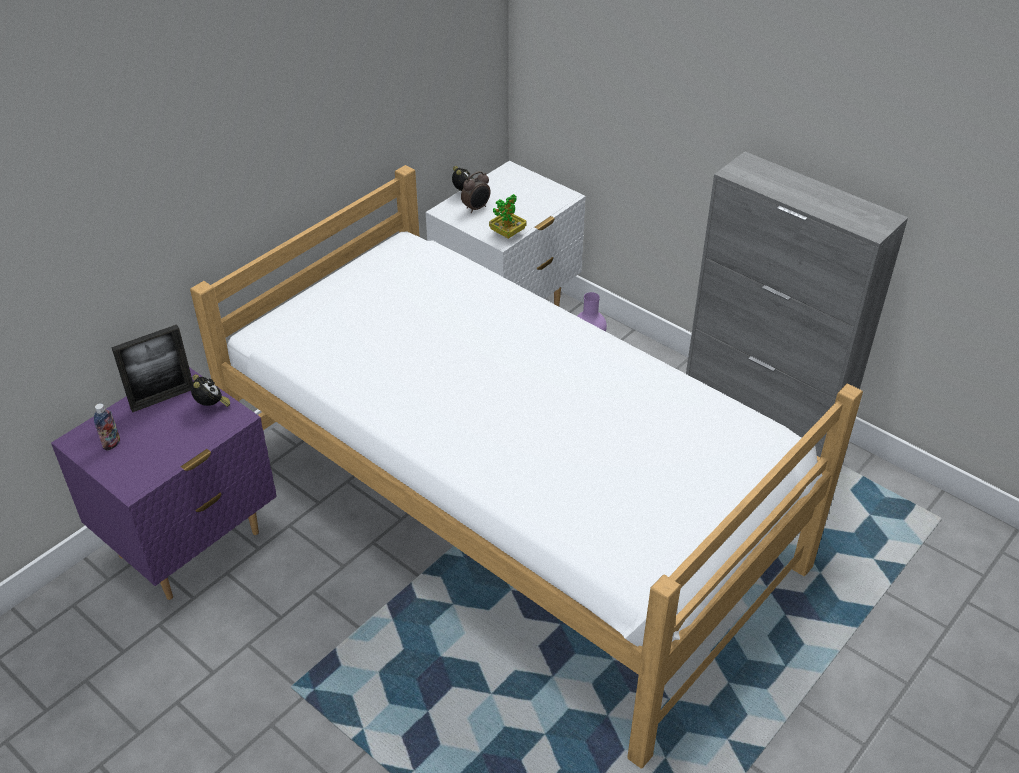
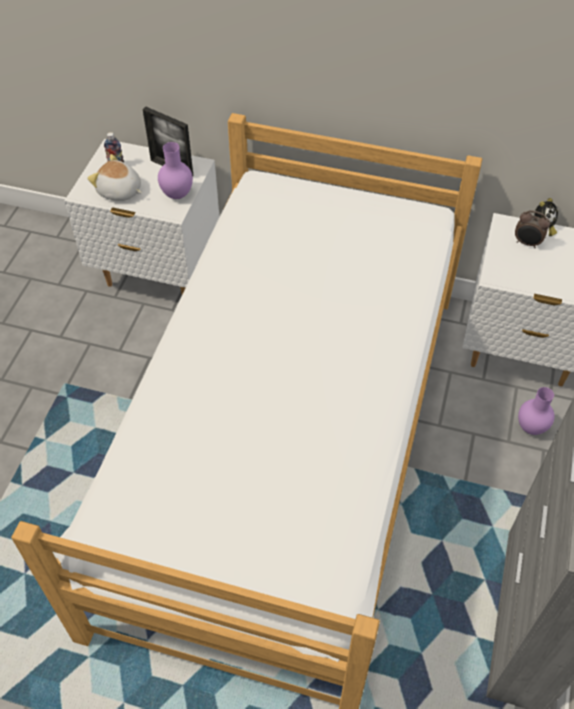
camera: 65 degrees right, 10 degrees up
(160, 453) = (119, 191): none -> plush toy
(191, 545) = (157, 273): purple nightstand -> white nightstand
(211, 406) = (178, 194): alarm clock -> purple vase
(507, 233) = (508, 278): potted plant -> none

